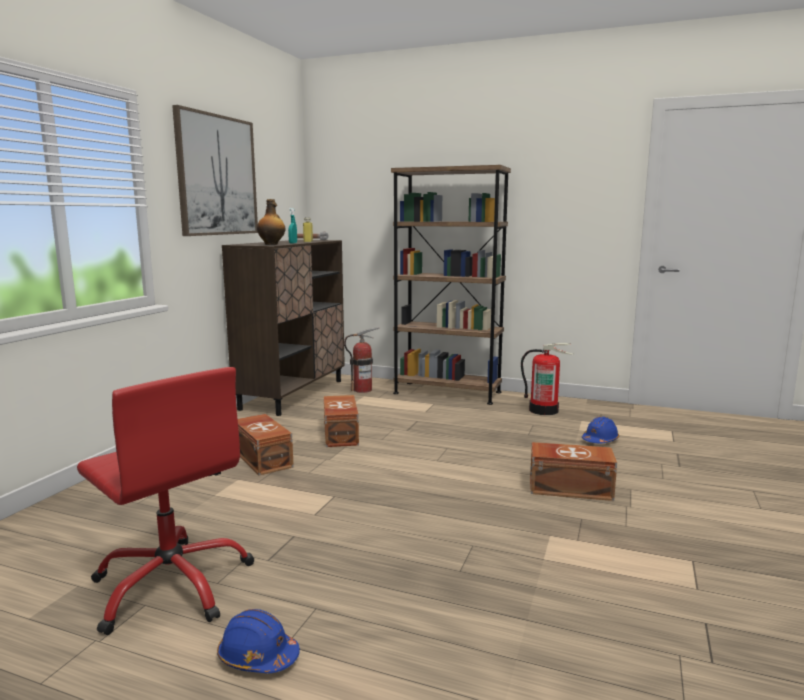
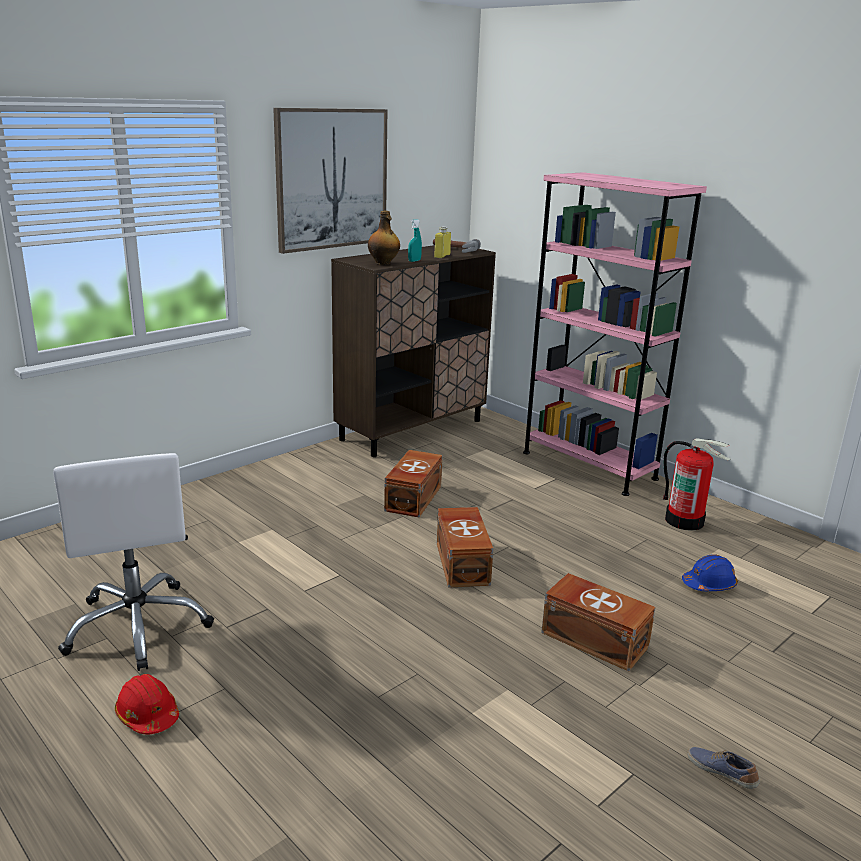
camera: 25 degrees right, 10 degrees up
(173, 585) = (138, 626): red office chair -> white office chair
(257, 657) = (147, 715): blue hard hat -> red hard hat
(263, 458) = (314, 510): brown storage box -> brown storage box (463, 562)
(362, 390) = (493, 439): fire extinguisher -> none
(447, 393) = (588, 465): brown bookcase -> pink bookcase
(739, 541) = (721, 773): none -> shoe

